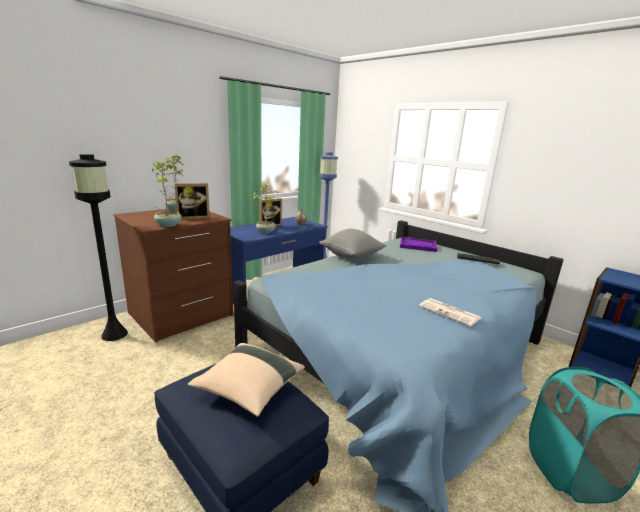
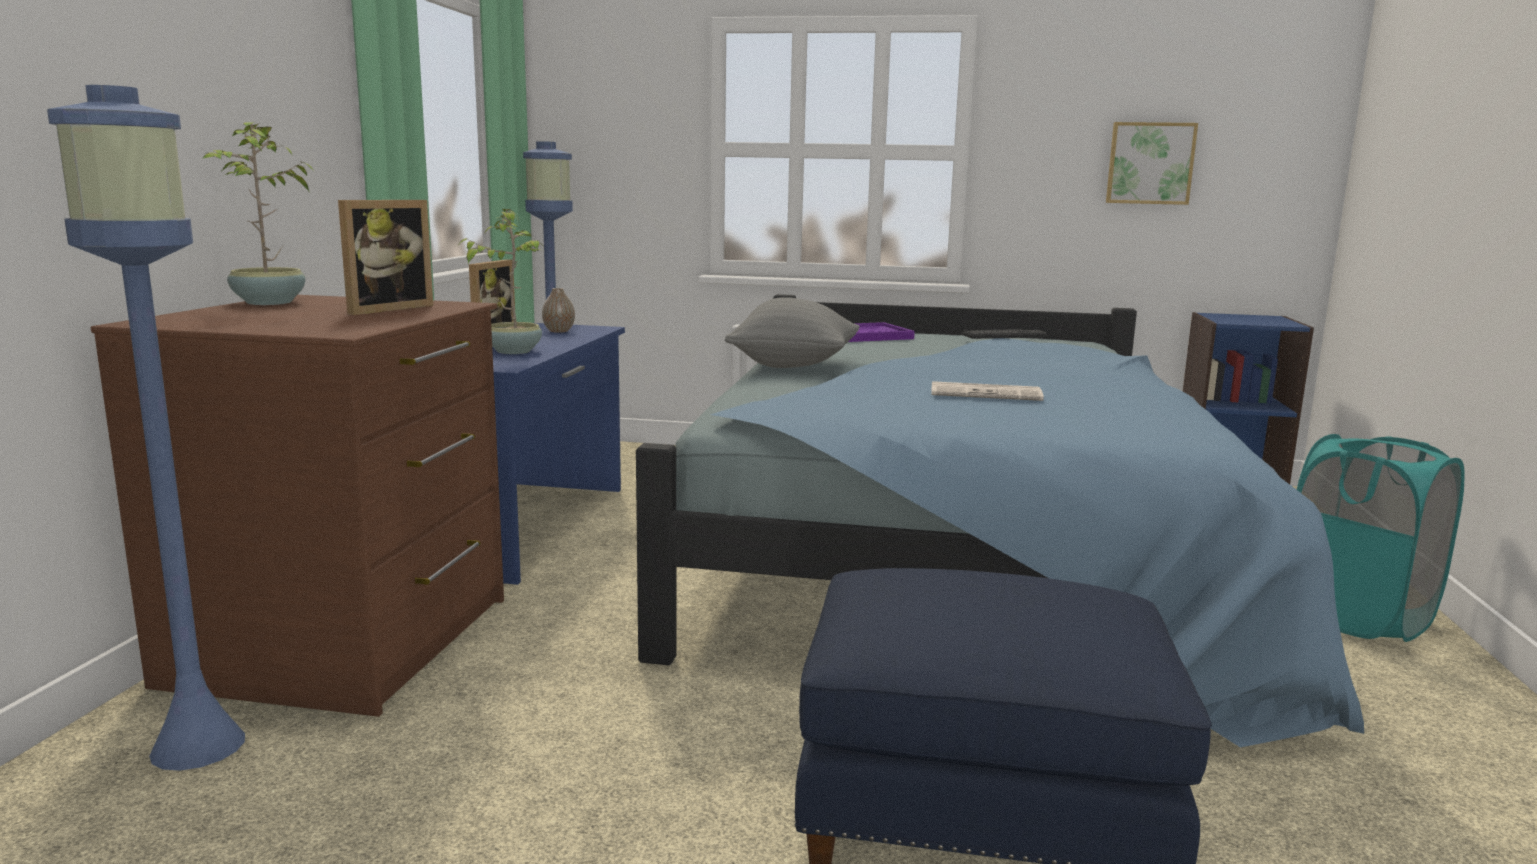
camera: 35 degrees left, 5 degrees down
(114, 334) = (199, 747): black floor lamp -> blue floor lamp
(169, 225) = (377, 323): potted plant -> none
(248, 389) = (1007, 595): beige pillow -> none
(450, 312) = (1133, 396): newspaper -> newspaper (987, 394)
(594, 182) = (1150, 163): none -> picture

